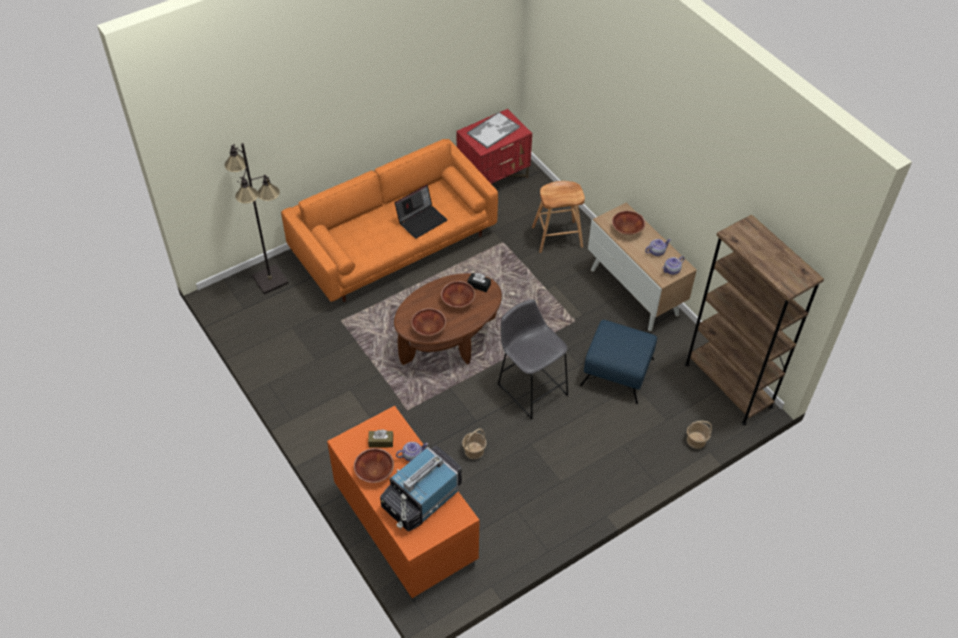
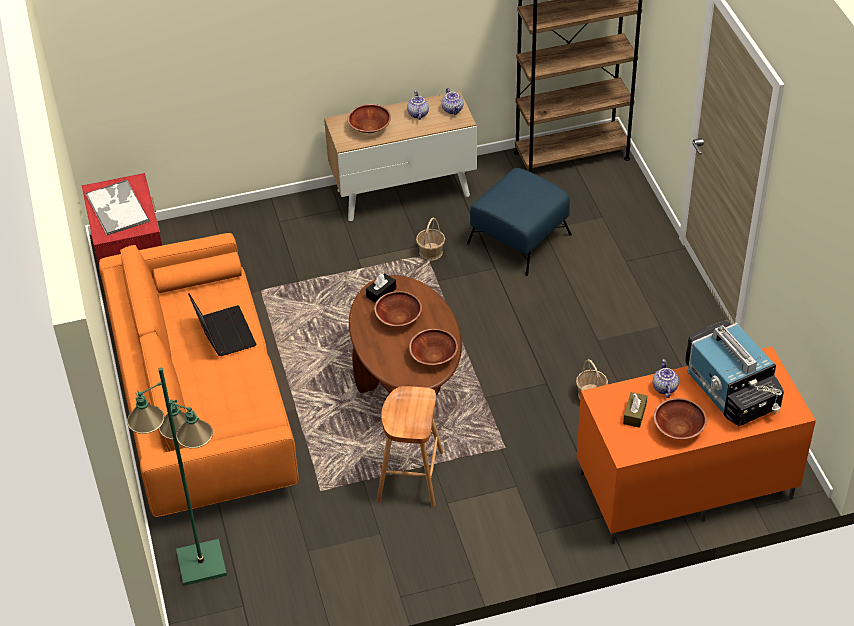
camera: 70 degrees left, 5 degrees down
(270, 279) = (200, 563): black floor lamp -> green floor lamp
(530, 387) = (512, 320): grey stool -> none
(557, 237) = (279, 237): brown stool -> brown stool (410, 477)
(696, 440) = (638, 201): basket -> basket (430, 252)

